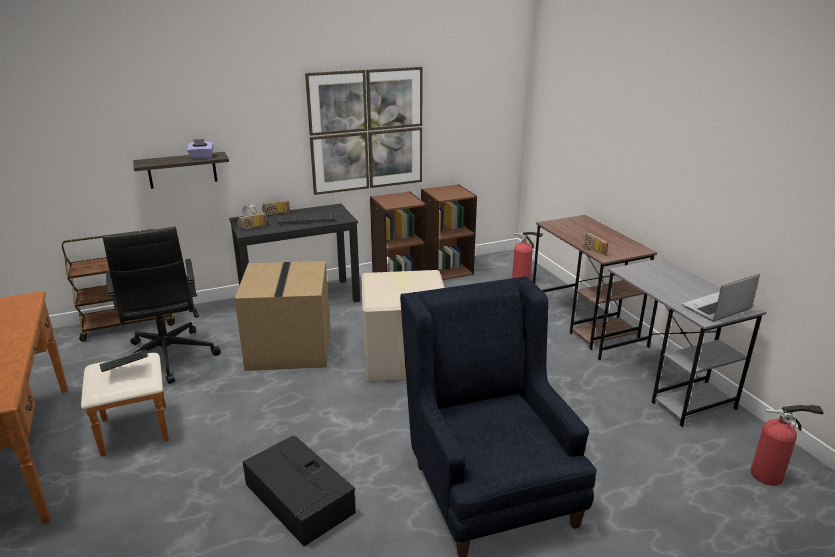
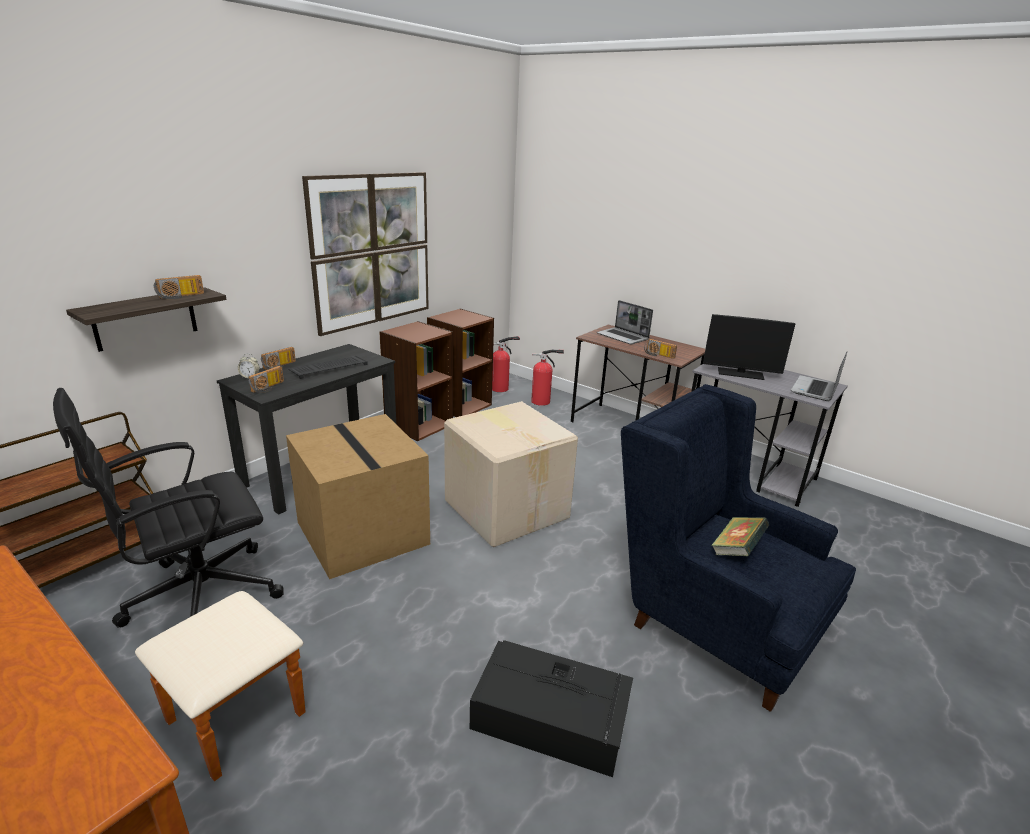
camera: 30 degrees left, 0 degrees up
(127, 371) = (230, 633): book -> book (736, 550)
(167, 359) = (198, 596): black office chair -> black office chair turned 105 degrees clockwise
(201, 157) = (181, 296): purple tissue box -> radio
(582, 228) = (623, 337): none -> laptop
(655, 279) = (740, 373): none -> monitor
(770, 475) = (892, 529): fire extinguisher -> fire extinguisher (501, 388)

